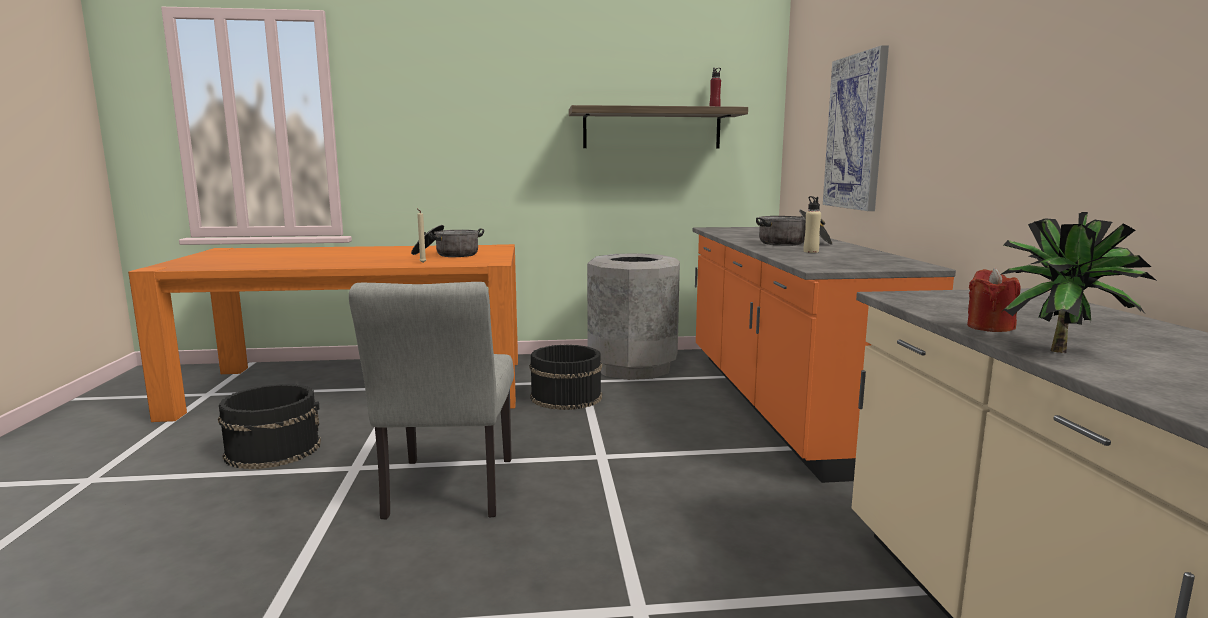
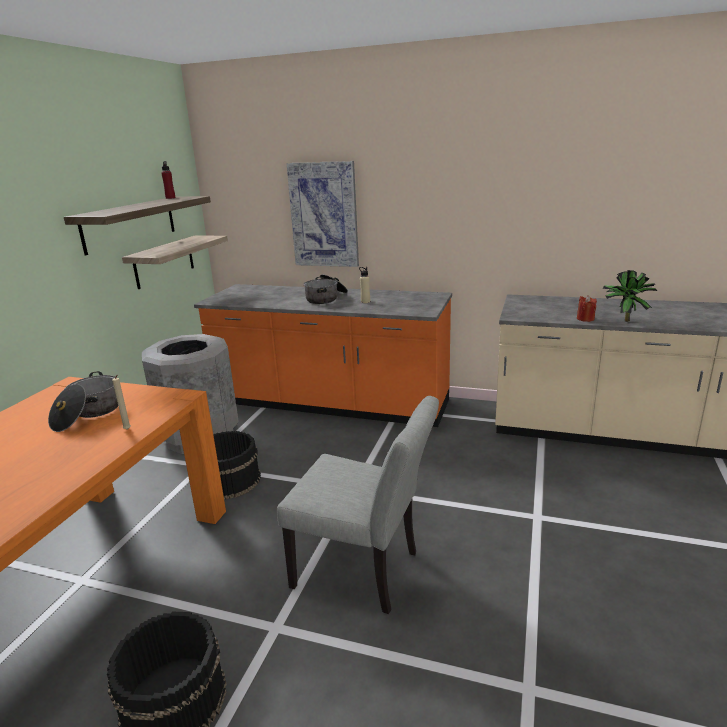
camera: 65 degrees left, 10 degrees up
(693, 178) = (164, 261): none -> shelf

